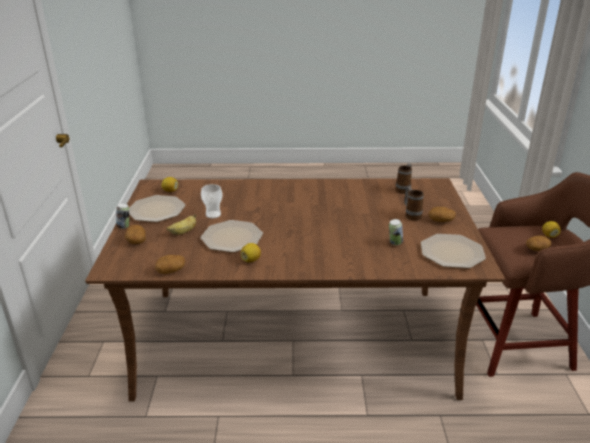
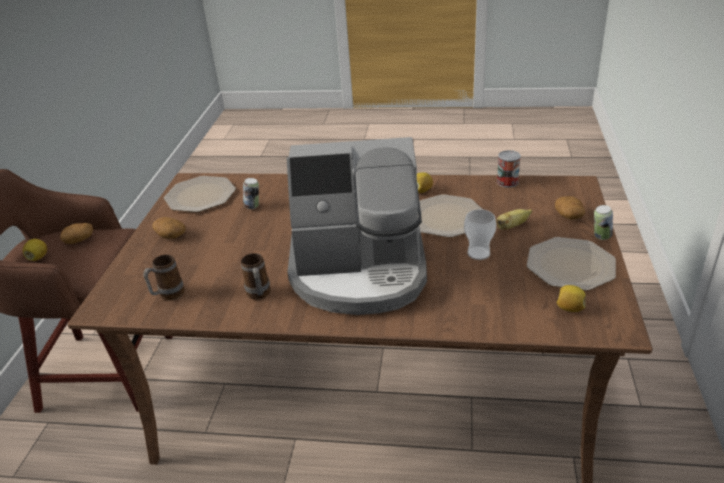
camera: 170 degrees left, 5 degrees up
(171, 270) = (507, 182): potato -> can
(291, 203) = (359, 272): none -> coffee machine
(411, 215) = (200, 245): mug -> mug (259, 295)

